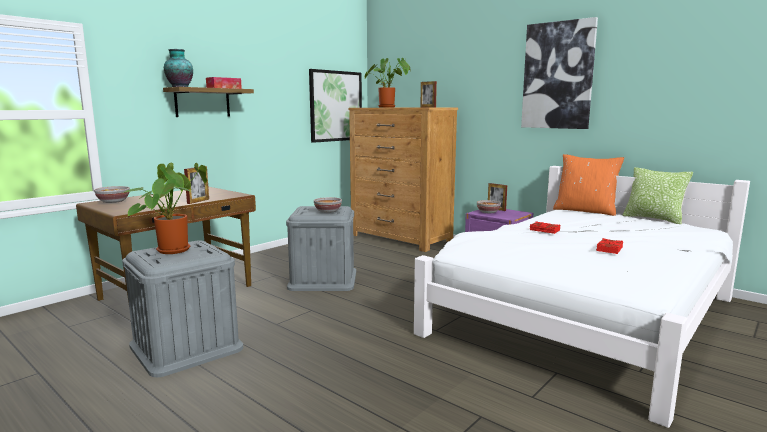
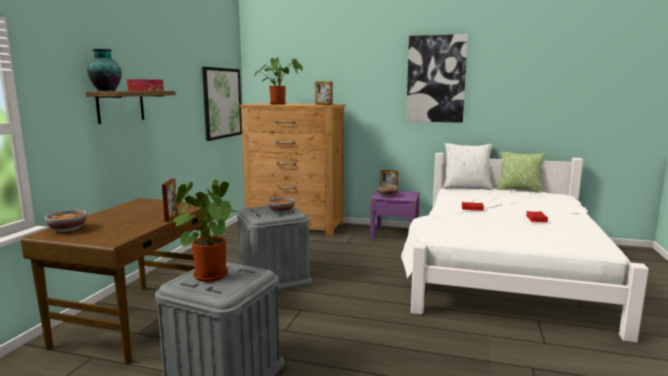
camera: 25 degrees left, 0 degrees up
(585, 211) = (466, 187): orange pillow -> white pillow

